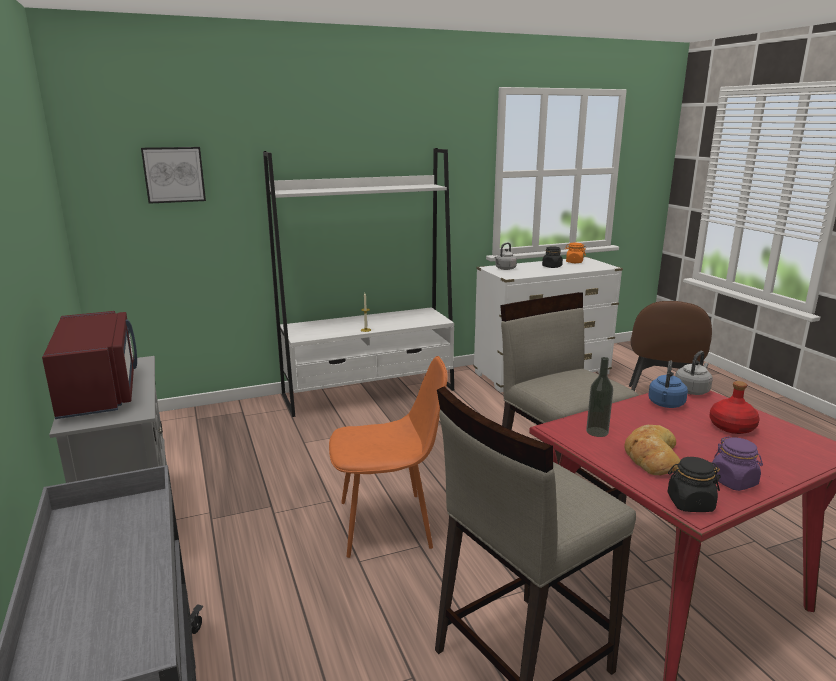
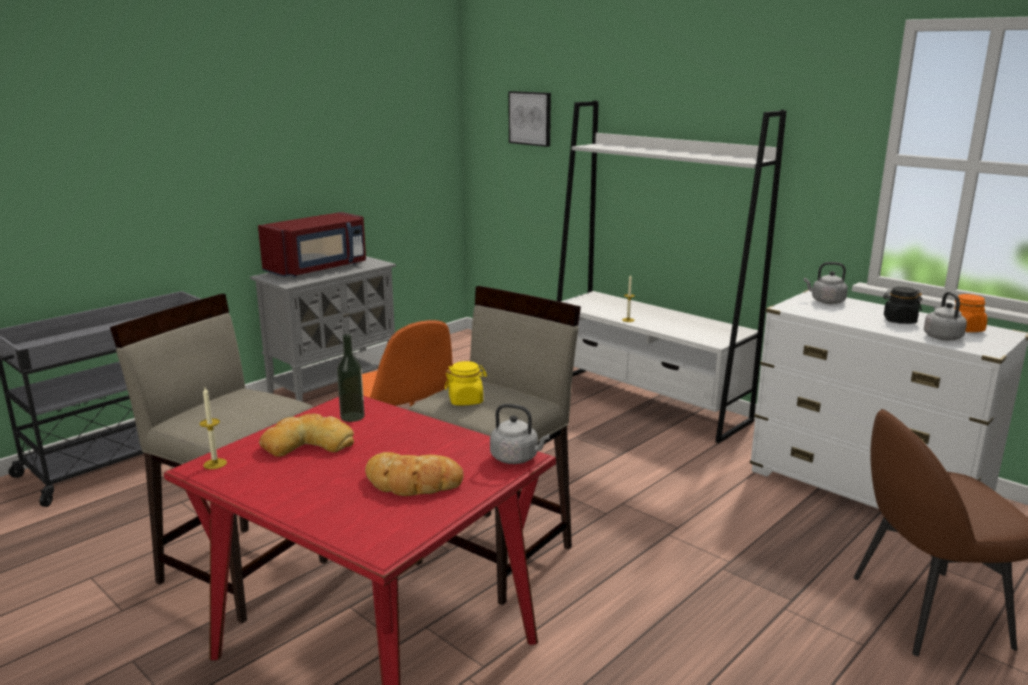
camera: 65 degrees right, 0 degrees up
(573, 389) = (466, 400): none -> yellow jar
(583, 267) = (941, 336): none -> grey kettle
(666, 404) = (454, 445): blue kettle -> none
(690, 503) = (215, 464): black jar -> candle
(731, 426) = (413, 482): red bottle -> bread
(733, 481) = (266, 483): purple jar -> none

